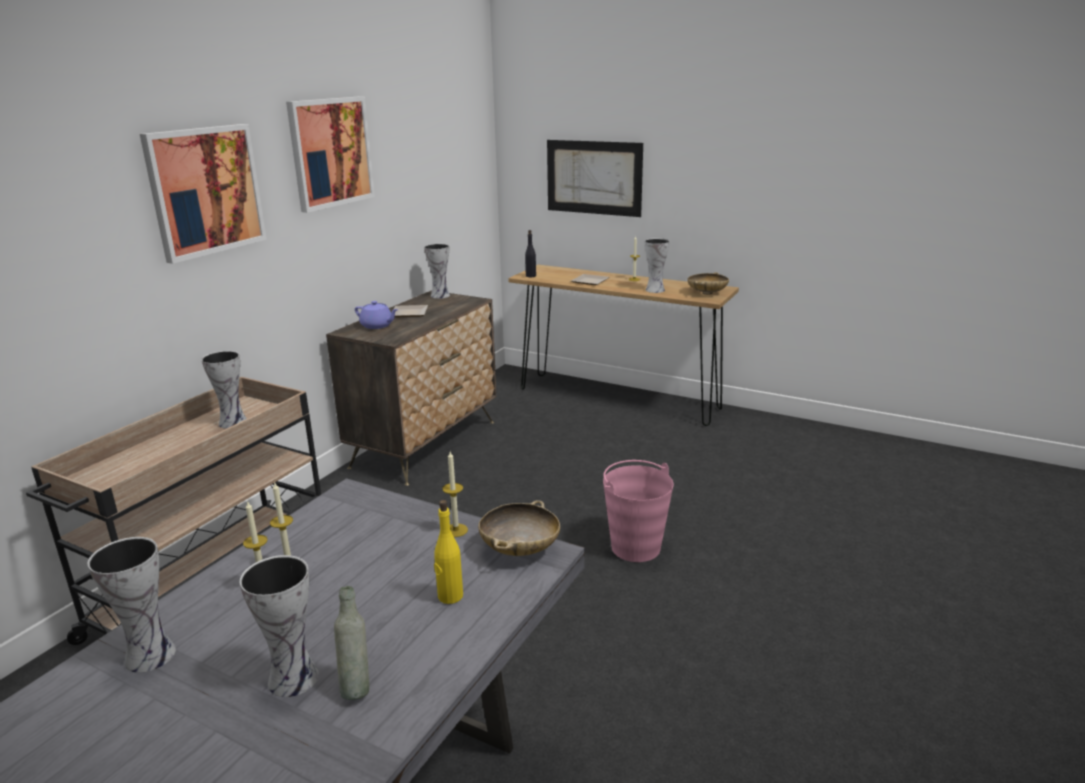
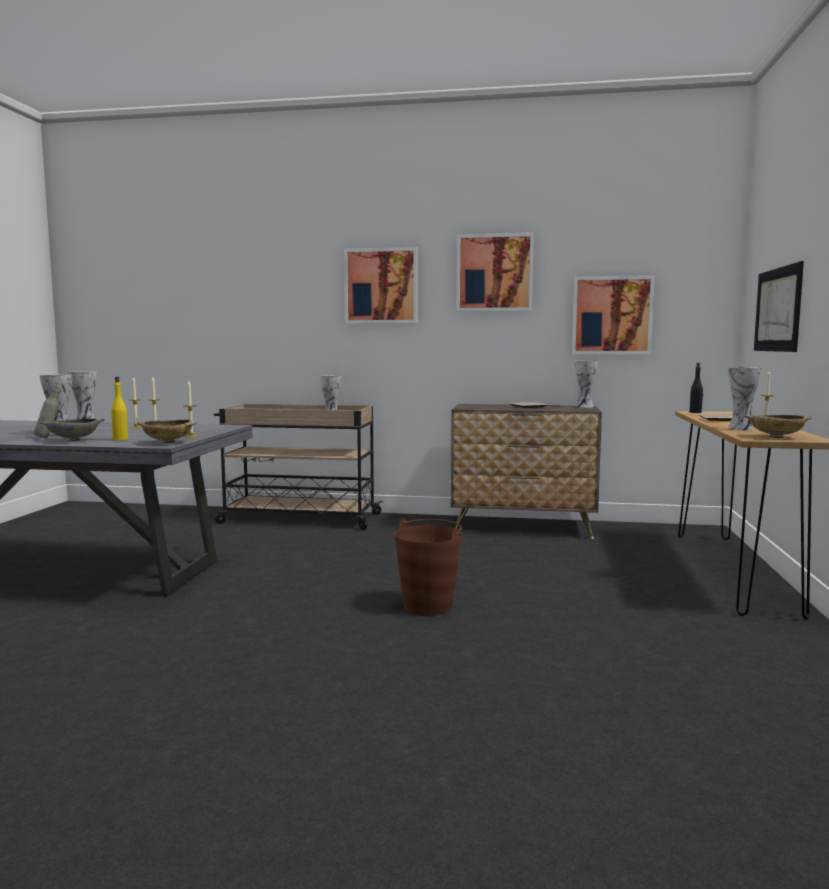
camera: 70 degrees right, 15 degrees down
(377, 326) = (489, 406): purple teapot -> none
(425, 649) = (73, 440): none -> grey bowl
(427, 189) = (612, 315): none -> picture
(635, 547) = (428, 606): pink bucket -> brown bucket

